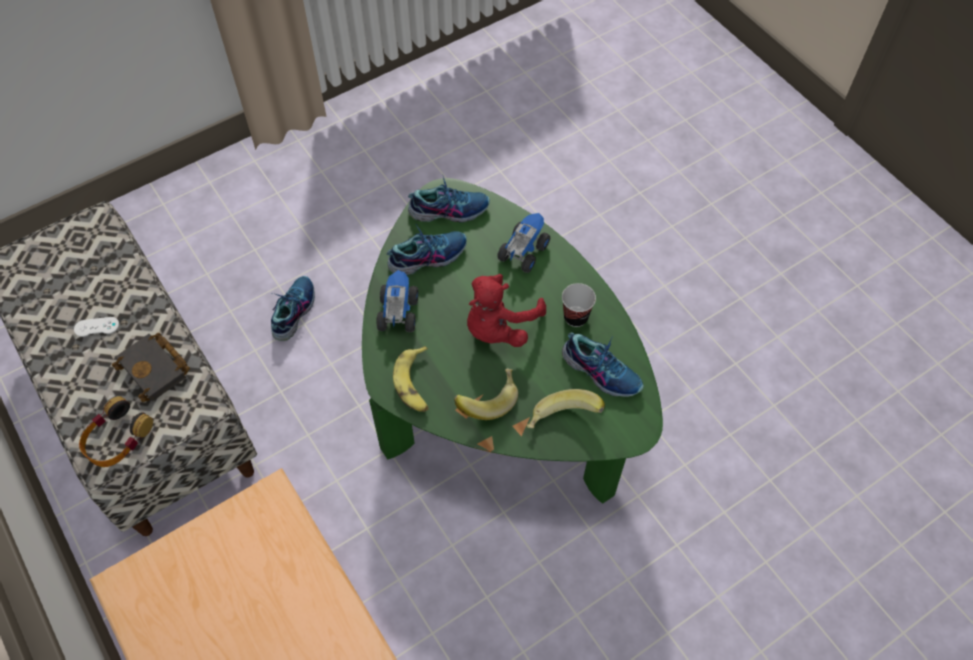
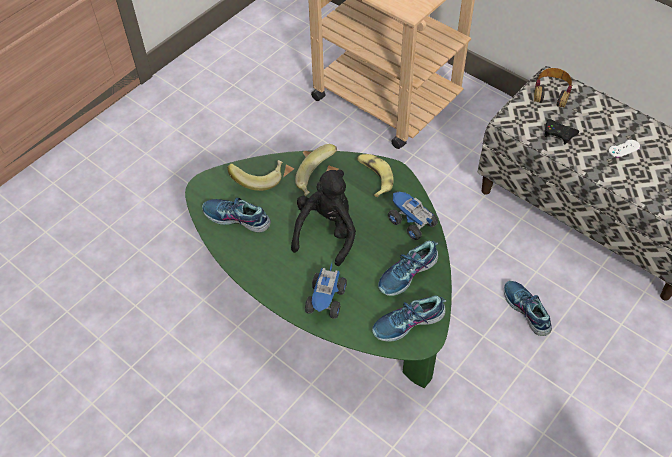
camera: 165 degrees right, 5 degrees down
(156, 369) = (559, 133): black book -> black game controller
(293, 311) = (526, 310): shoe -> shoe turned 150 degrees clockwise
(398, 312) = (411, 222): toy truck -> toy truck turned 150 degrees clockwise
(498, 326) = (326, 232): red plush toy -> black plush toy
(575, 317) = (266, 255): cup -> none

